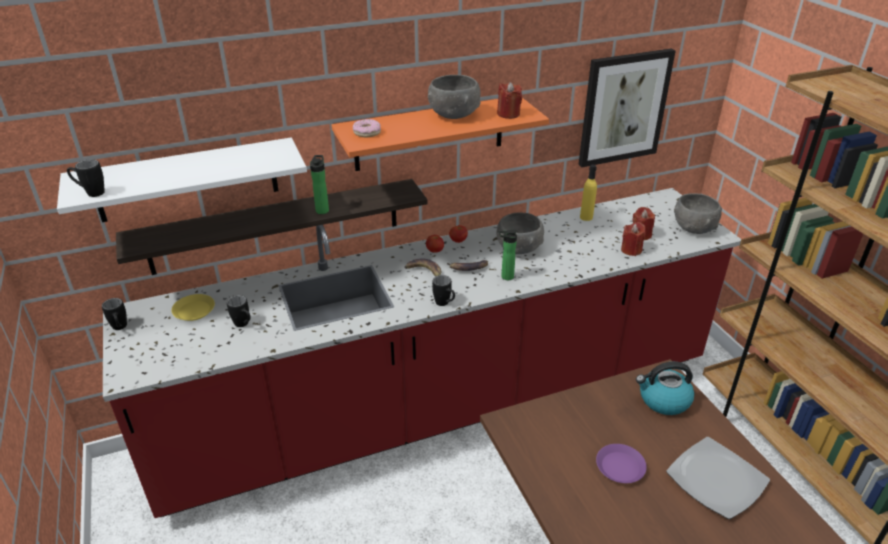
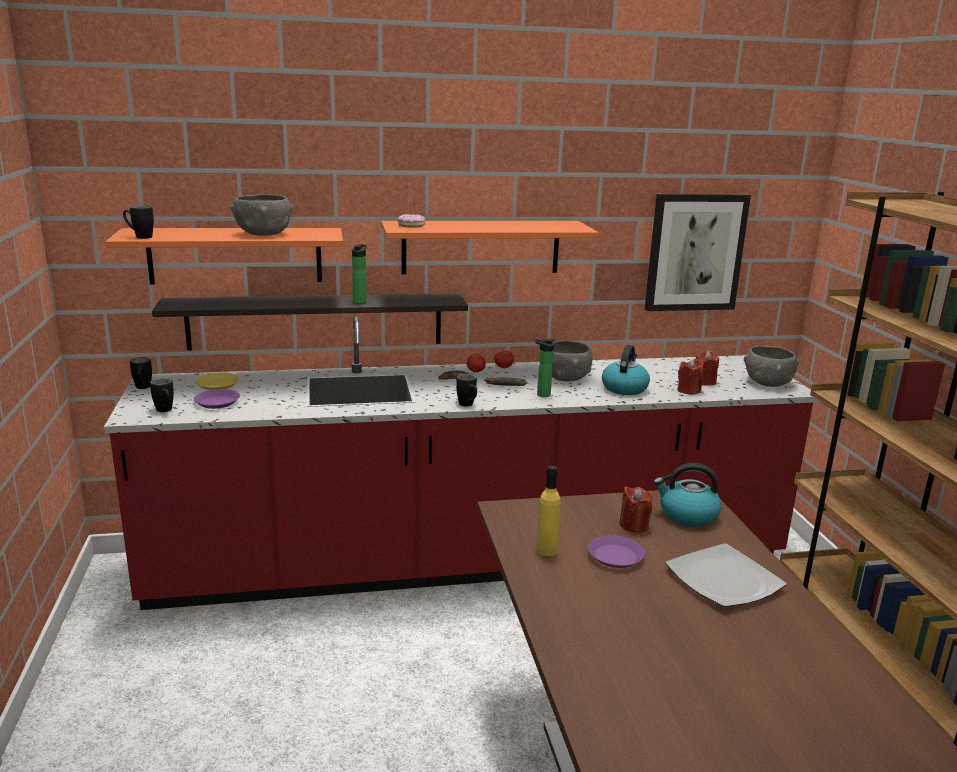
camera: 10 degrees right, 15 degrees down
(187, 180) = (235, 255): white shelf -> orange shelf
(204, 338) = (217, 402): none -> purple plate
(244, 325) = (260, 398): black mug -> black mug (165, 411)
(454, 115) = (503, 224): grey bowl -> grey bowl (263, 234)
(508, 114) = (558, 227): red candle -> red candle (634, 525)
(575, 255) = (624, 388): none -> kettle
(586, 217) = (649, 365): yellow bottle -> yellow bottle (546, 550)

